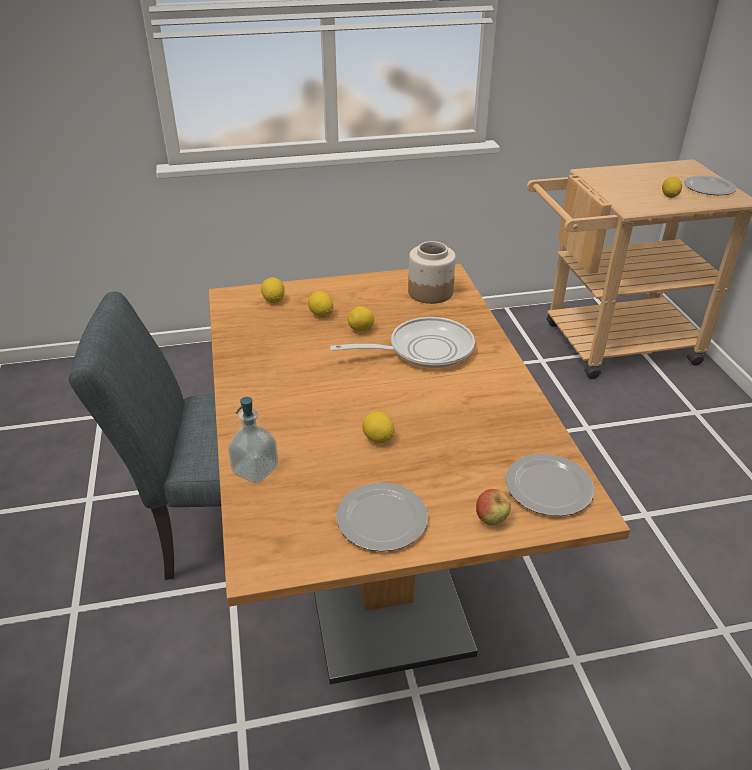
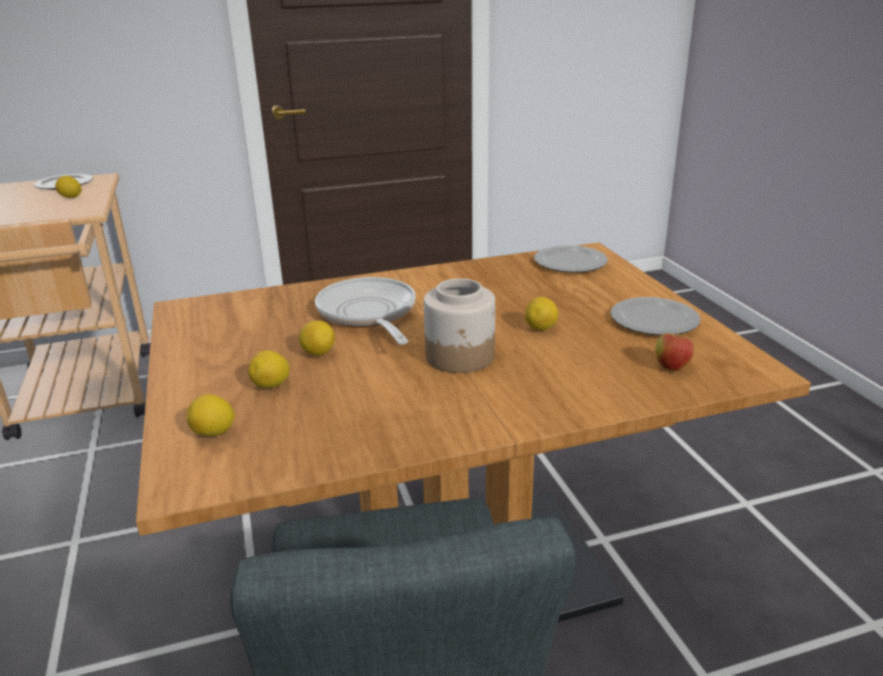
camera: 95 degrees left, 10 degrees down
(255, 470) = (630, 391): soap dispenser -> none
(430, 292) = (229, 316): jar -> jar (460, 357)
(491, 520) = (622, 280): apple -> apple (672, 368)

